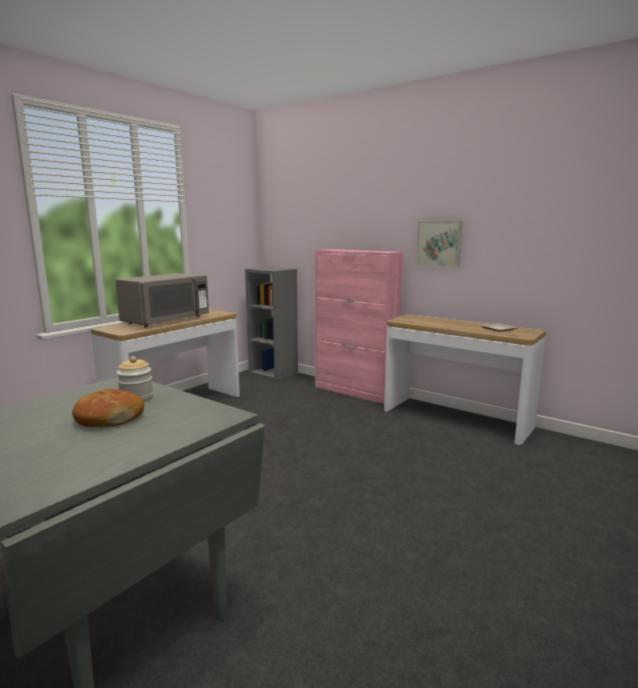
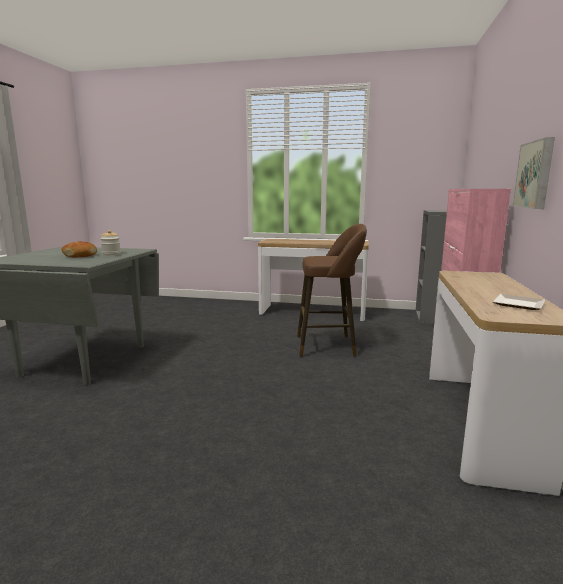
camera: 65 degrees right, 0 degrees up
(166, 321) = (309, 241): grey microwave -> none
(281, 426) = (329, 346): none -> brown stool

